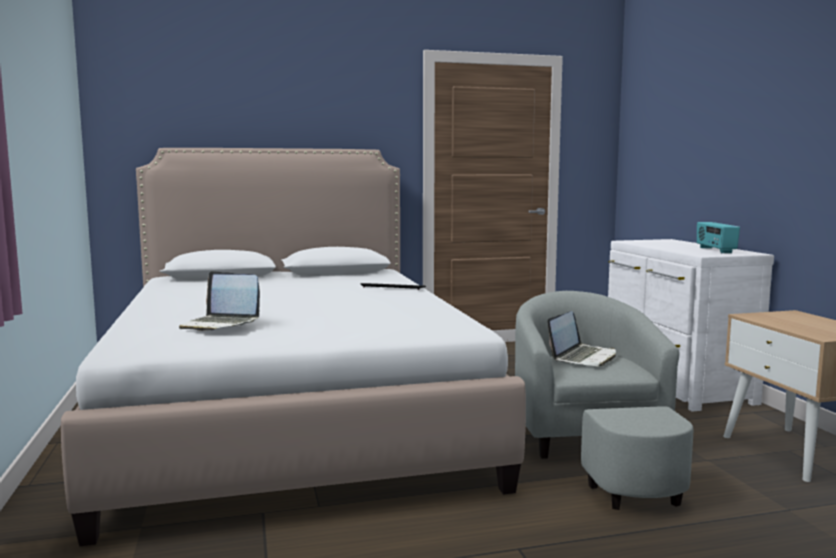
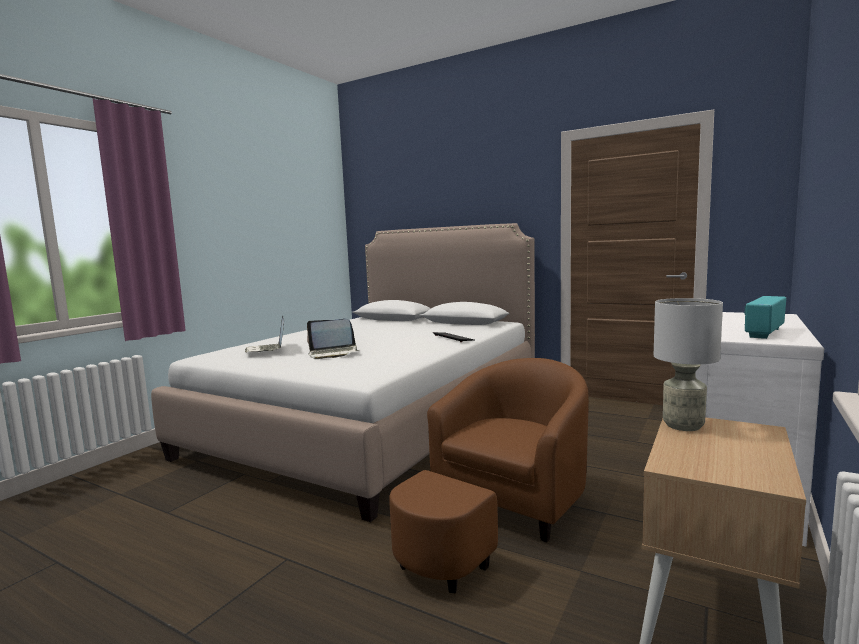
camera: 45 degrees right, 0 degrees up
(583, 357) = (515, 425): laptop -> laptop (333, 353)
(594, 449) = (501, 516): grey armchair -> brown armchair
(762, 318) = (684, 426): none -> grey table lamp

